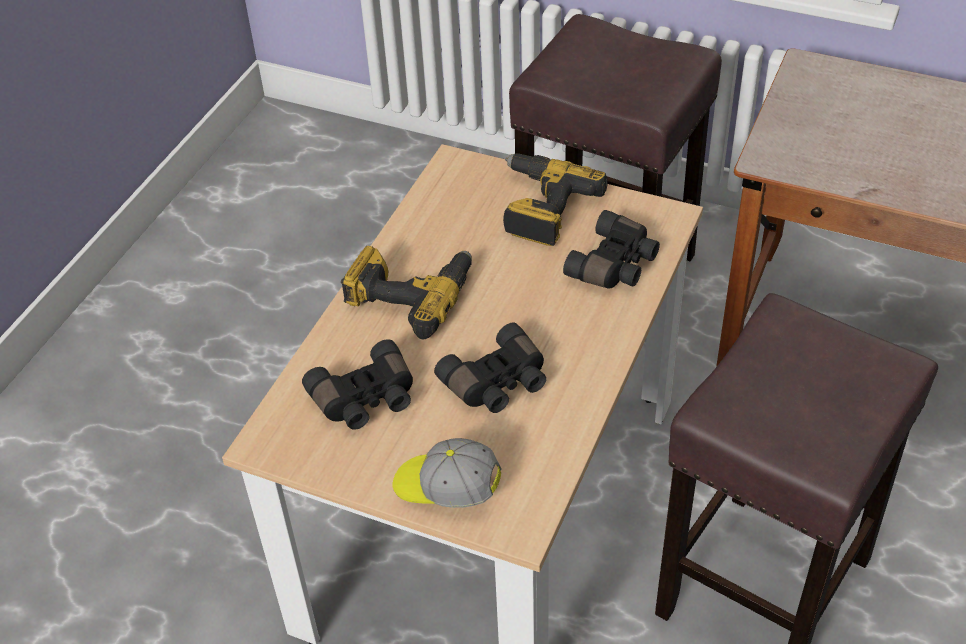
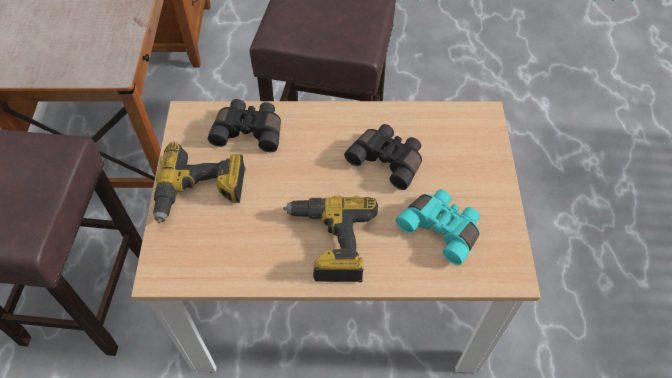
camera: 115 degrees left, 10 degrees up
(366, 400) = (442, 228): black binoculars -> turquoise binoculars
(446, 488) = (481, 157): cap -> none

